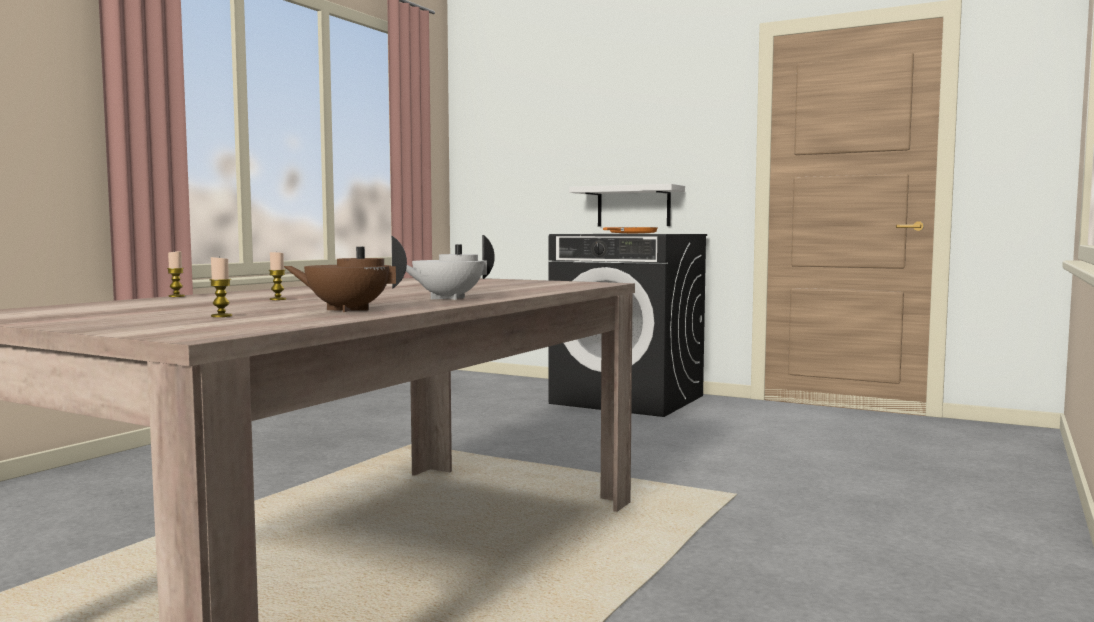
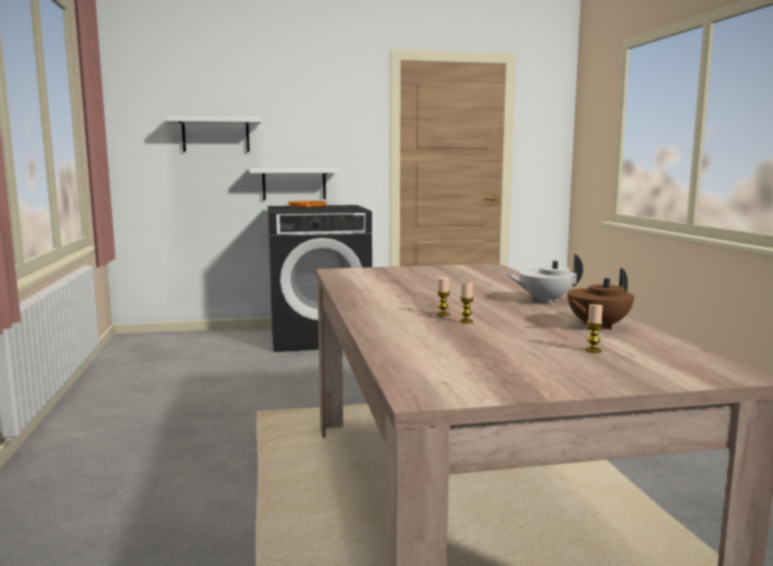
camera: 40 degrees left, 5 degrees up
(176, 296) = (367, 331): candle -> candle (443, 314)
(447, 298) = (544, 301): white teapot -> white teapot turned 60 degrees clockwise
(552, 152) = (216, 135): none -> white shelf

